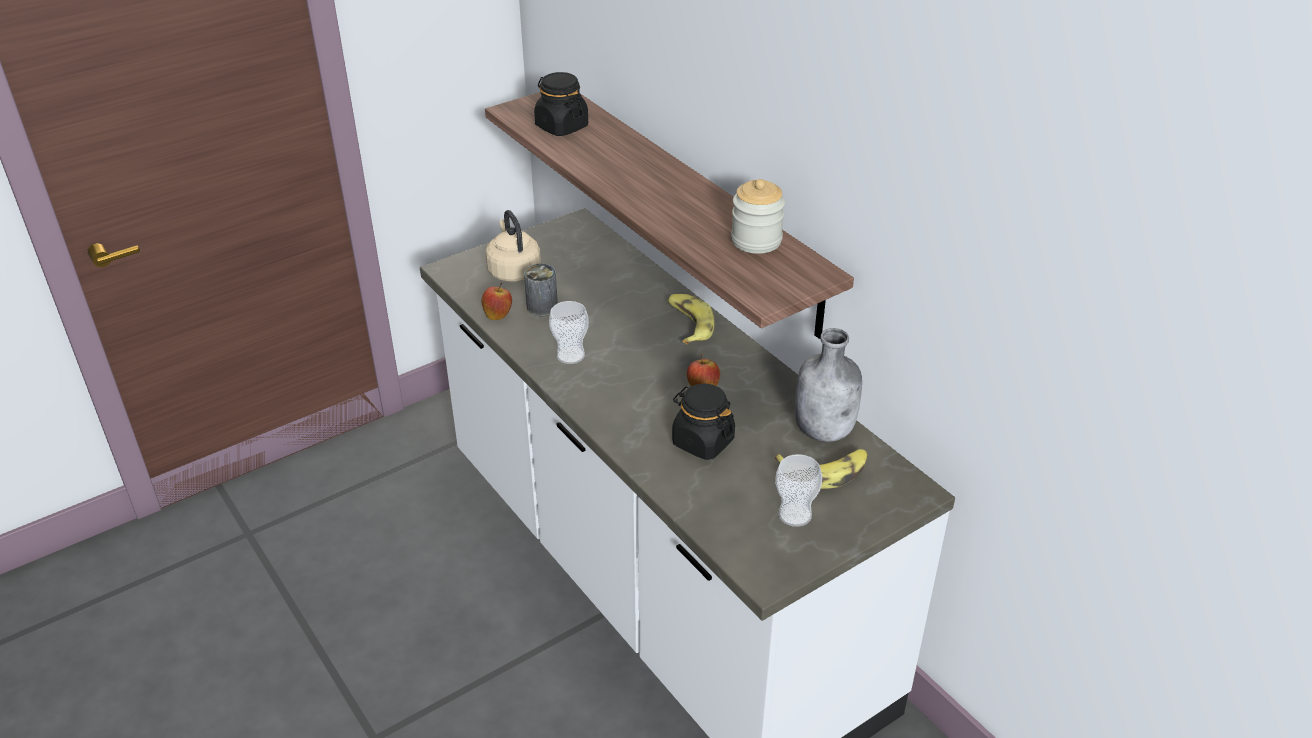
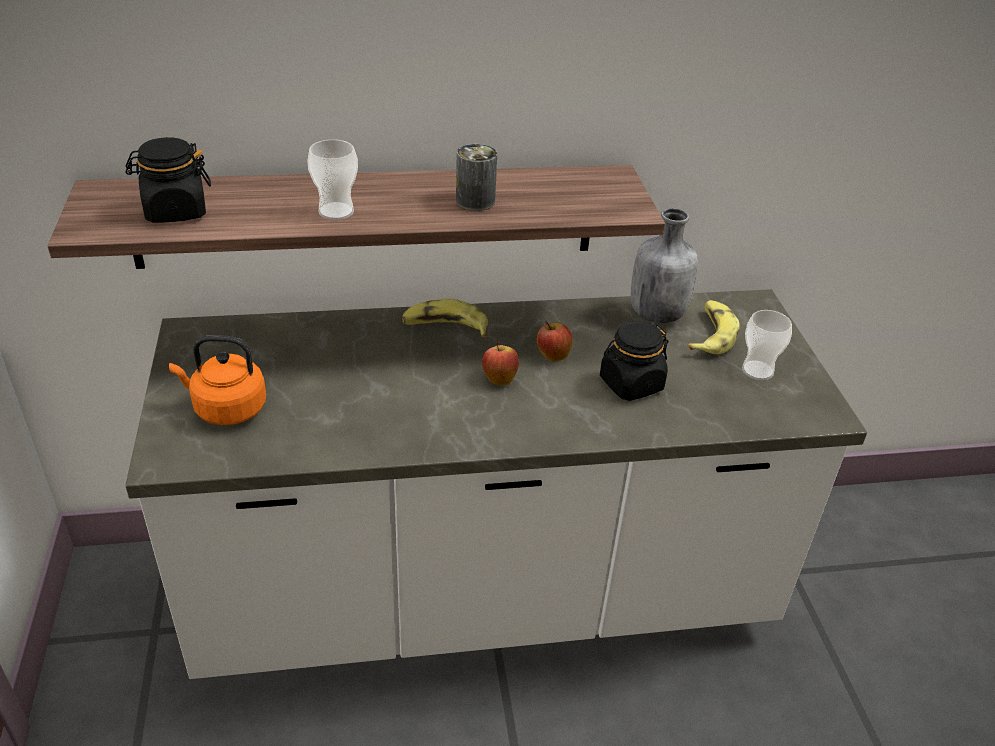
camera: 65 degrees left, 0 degrees up
(498, 315) = (303, 449): apple -> apple (499, 379)
(513, 270) = (226, 409): beige kettle -> orange kettle
(542, 307) = (321, 410): can -> can (475, 201)
(570, 355) = (429, 420): cup -> cup (336, 211)
(756, 241) = (534, 184): jar -> none

